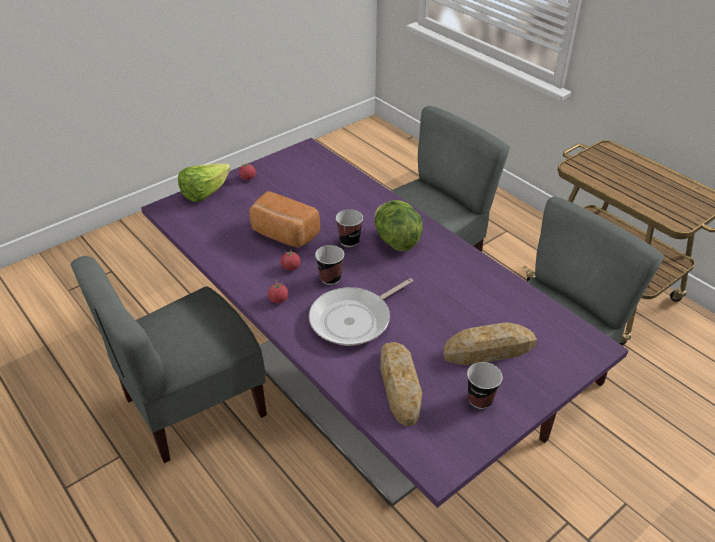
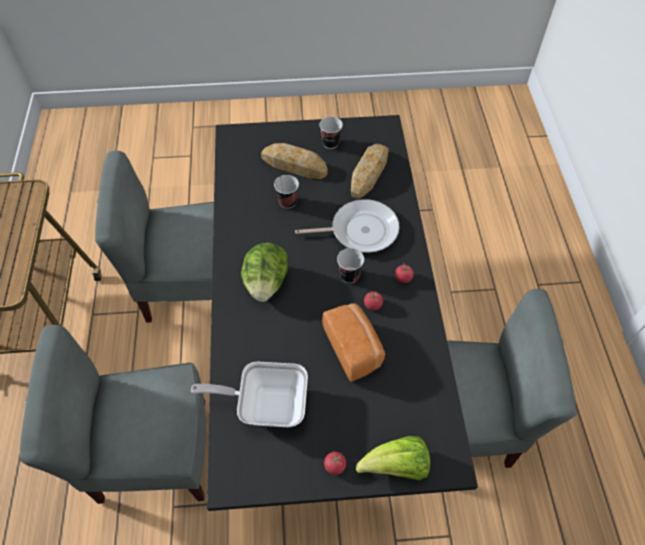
camera: 145 degrees left, 15 degrees up
(320, 183) = (266, 404): none -> frying pan
(349, 241) = (303, 305): cup -> cup (287, 202)
(357, 396) = (322, 354): purple dining table -> black dining table

